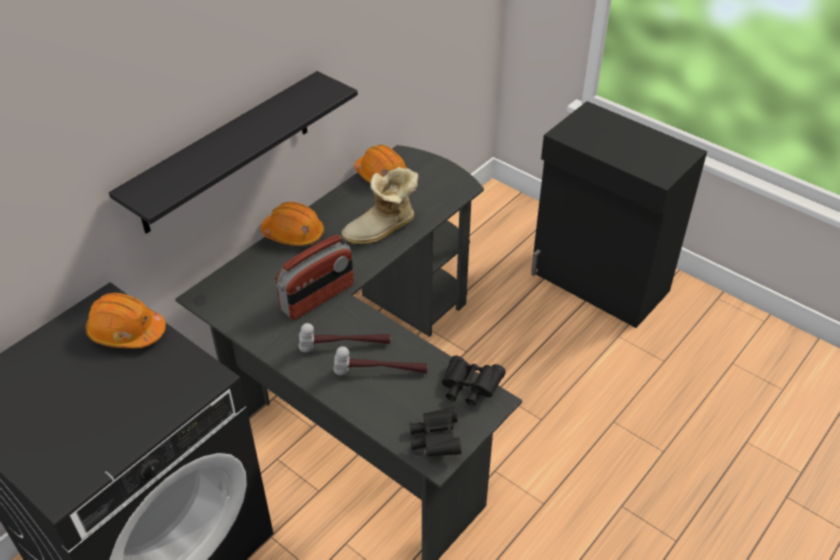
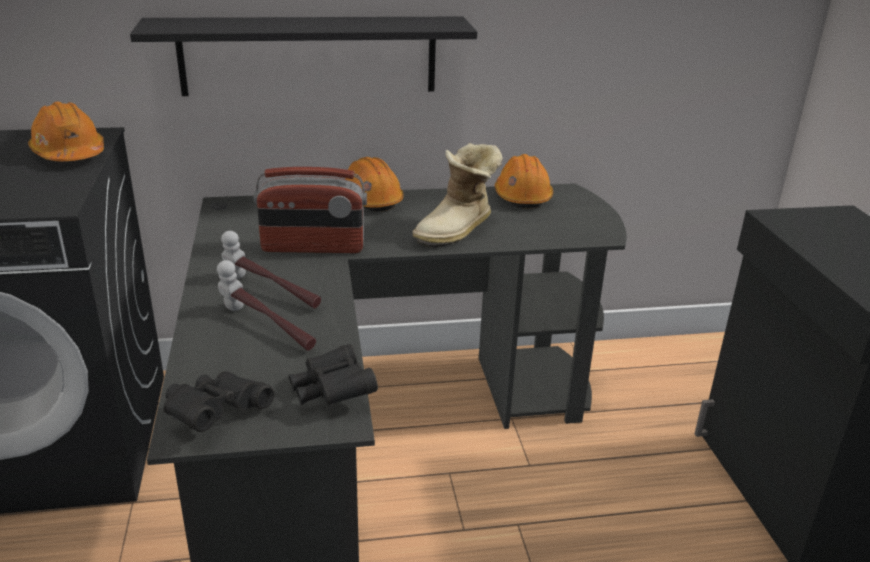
camera: 40 degrees right, 15 degrees down
(382, 230) = (458, 230): boot -> boot turned 60 degrees counterclockwise

